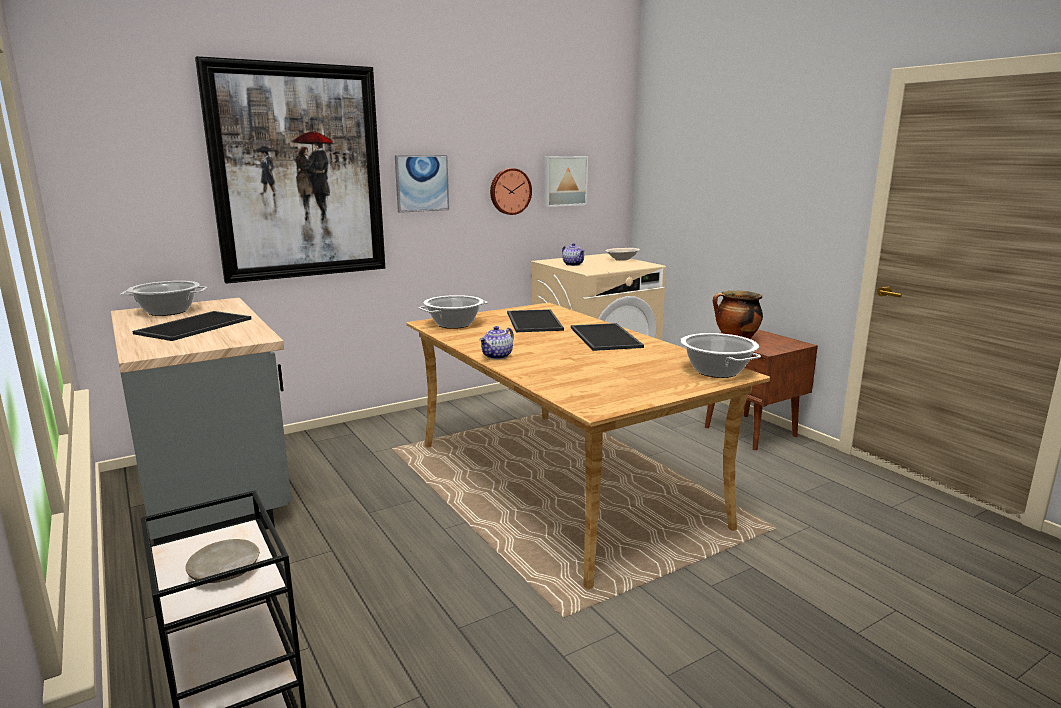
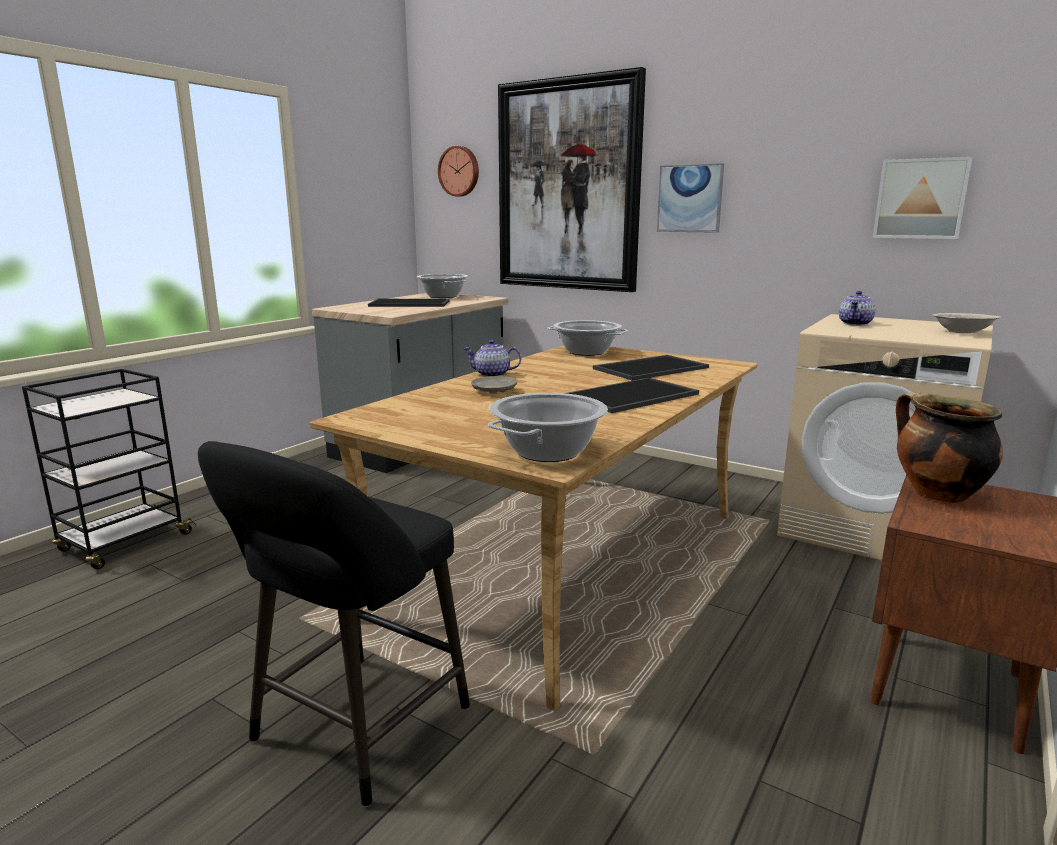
camera: 65 degrees right, 0 degrees up
(224, 571) = (86, 404): beige plate -> beige plate (493, 391)
(509, 191) = (814, 212): wall clock -> wall clock (459, 171)
(733, 607) = (353, 731): none -> black stool

